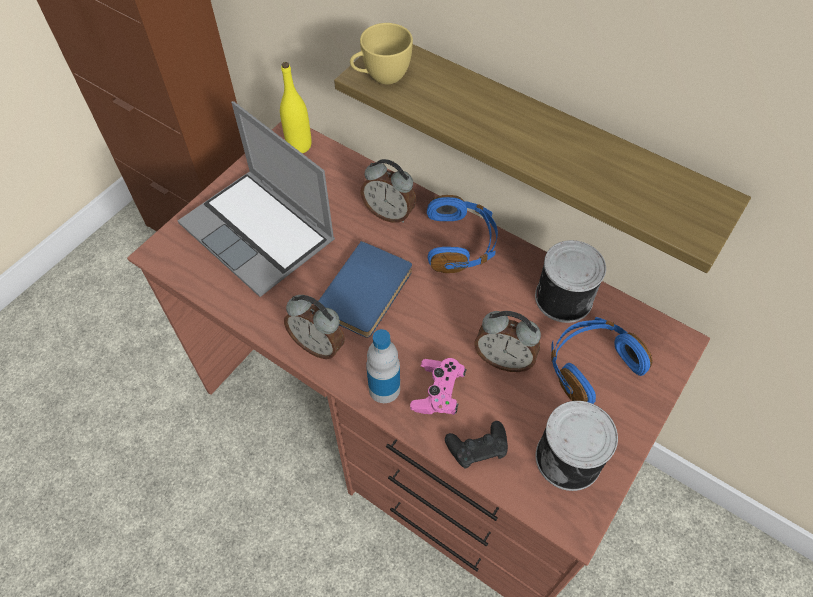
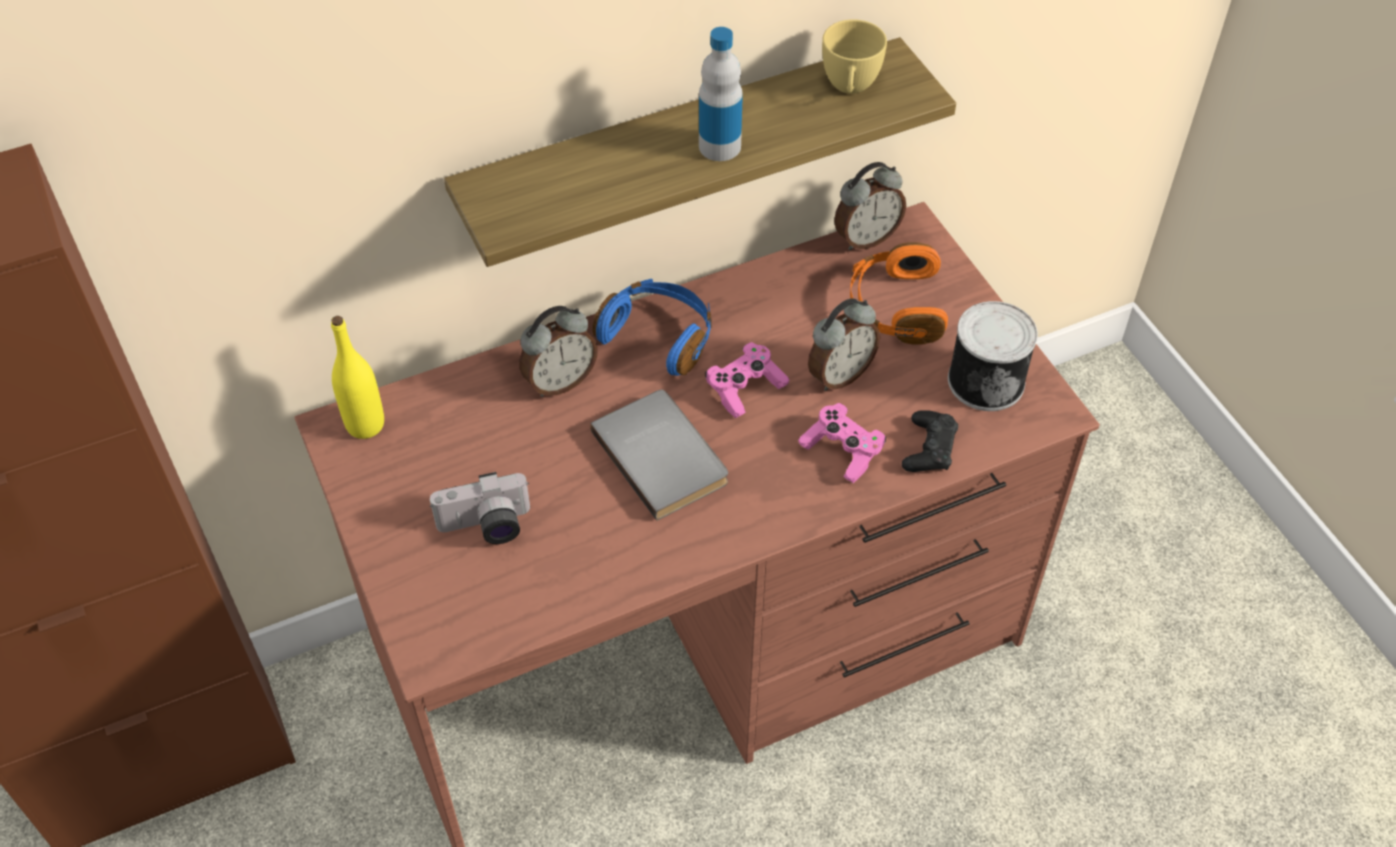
camera: 60 degrees left, 5 degrees down
(260, 233) = (486, 527): laptop -> camera
(318, 345) = (705, 535): alarm clock -> alarm clock (865, 238)
(368, 292) = (664, 455): blue book -> grey book
(381, 77) = (519, 213): yellow cup -> yellow cup (850, 87)
(384, 388) = (806, 497): bottle -> bottle (719, 146)
(452, 310) = (745, 388): none -> pink game controller
(562, 297) = (796, 286): can -> none
(591, 365) = (894, 308): blue headphones -> orange headphones

